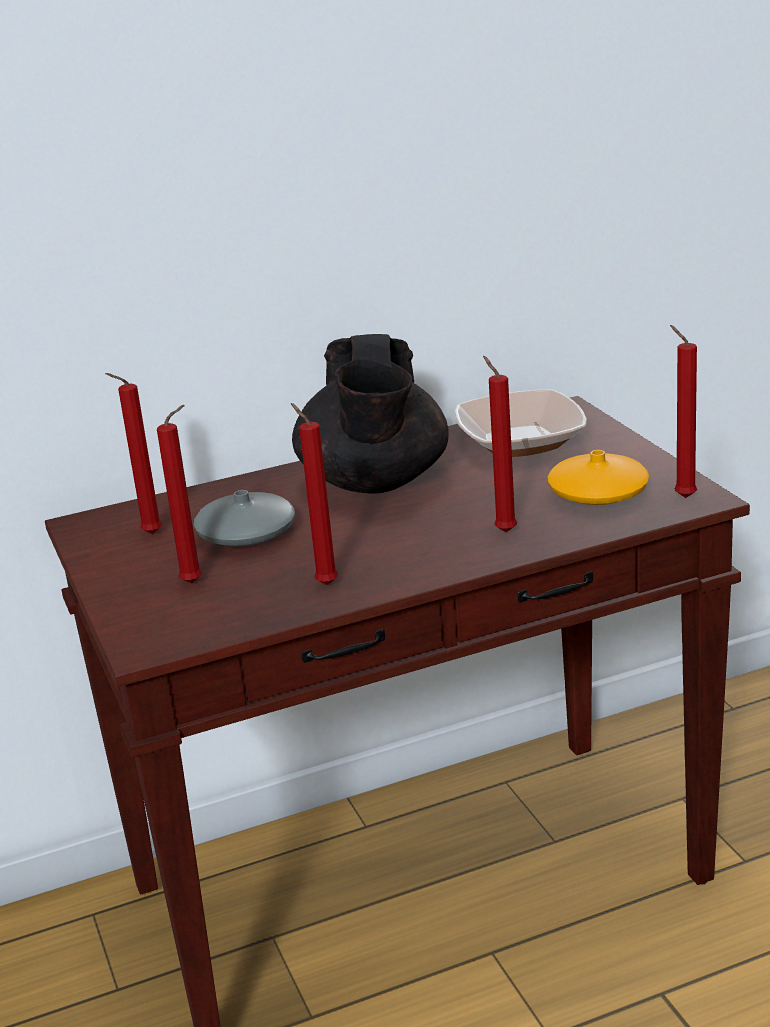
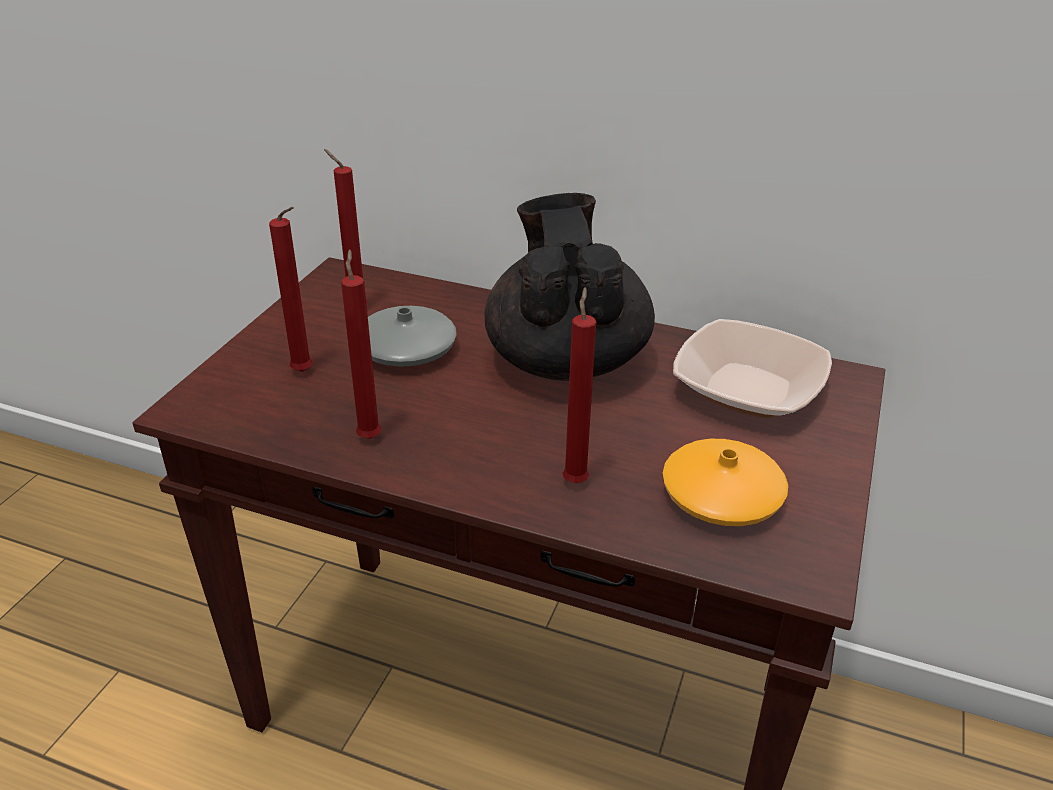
camera: 40 degrees right, 10 degrees up
(375, 483) = (566, 359): black teapot -> black teapot turned 135 degrees clockwise
(682, 496) = (795, 558): red candle -> none

